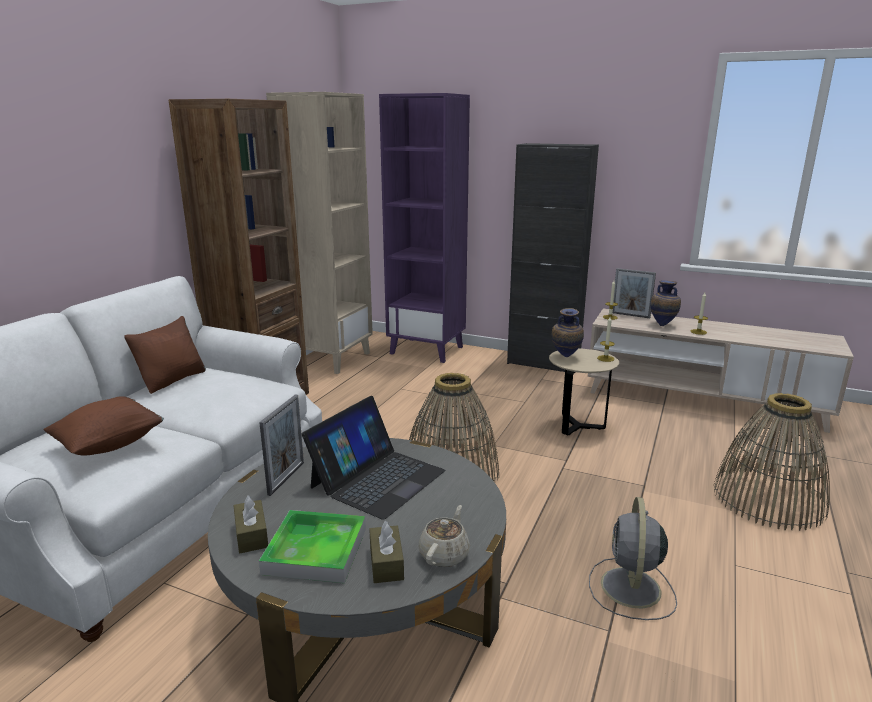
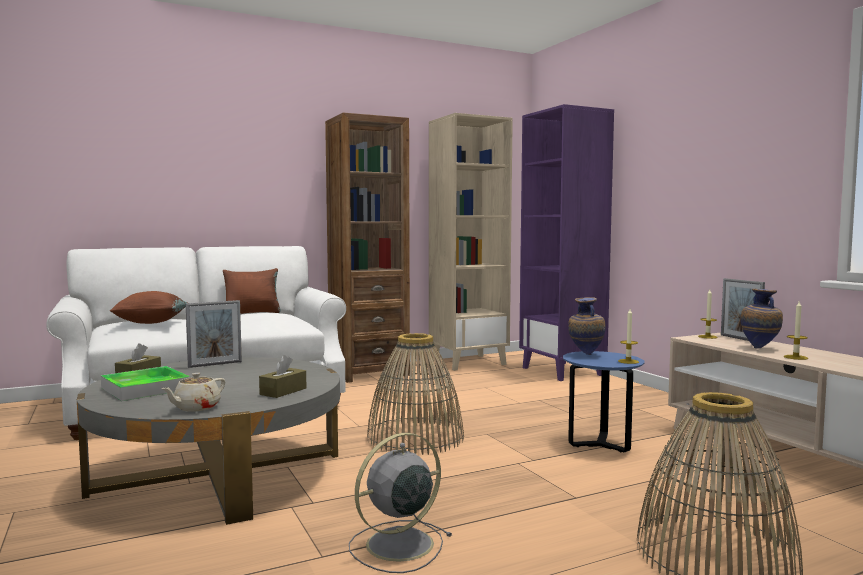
camera: 40 degrees right, 15 degrees down
(377, 478) = (258, 375): laptop -> none
(386, 563) = (159, 401): brown tissue box -> brown tissue box (283, 391)
(444, 554) = (196, 408): beige teapot -> beige teapot turned 150 degrees clockwise
(543, 363) = (666, 400): black cabinet -> none
(578, 426) = (600, 444): beige side table -> blue side table

